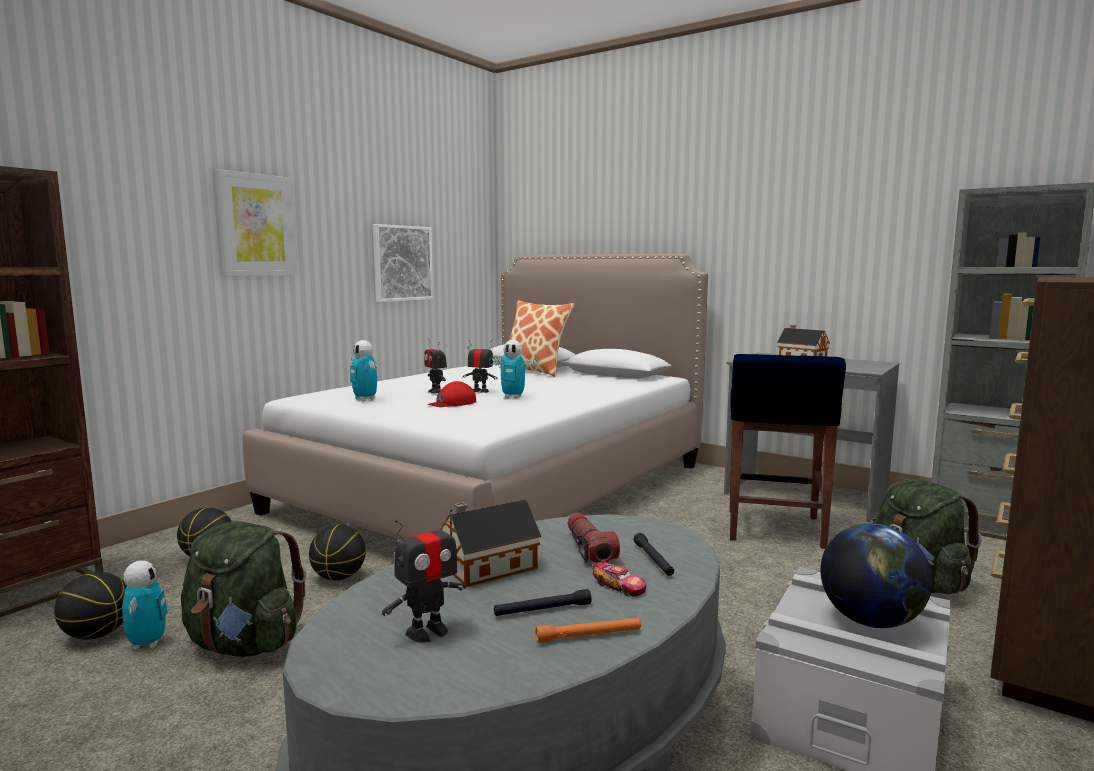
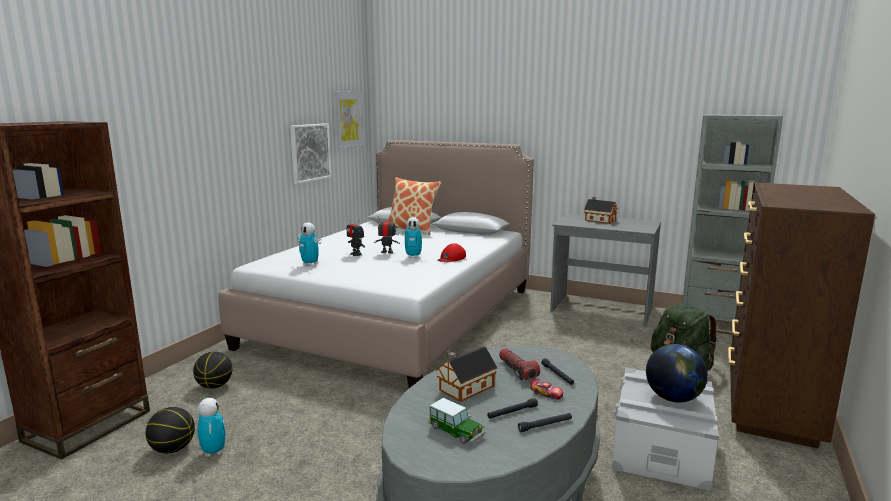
camera: 10 degrees left, 5 degrees up
(244, 645) = (282, 446): green backpack -> none
(256, 225) = (215, 136): picture -> picture (347, 120)
(339, 577) = (319, 393): basketball -> none
(427, 632) = (456, 431): toy robot -> toy car
(452, 403) = (375, 264): red cap -> red cap (451, 258)
(588, 636) = (545, 425): orange flashlight -> black flashlight
(774, 529) = (589, 336): blue stool -> none

